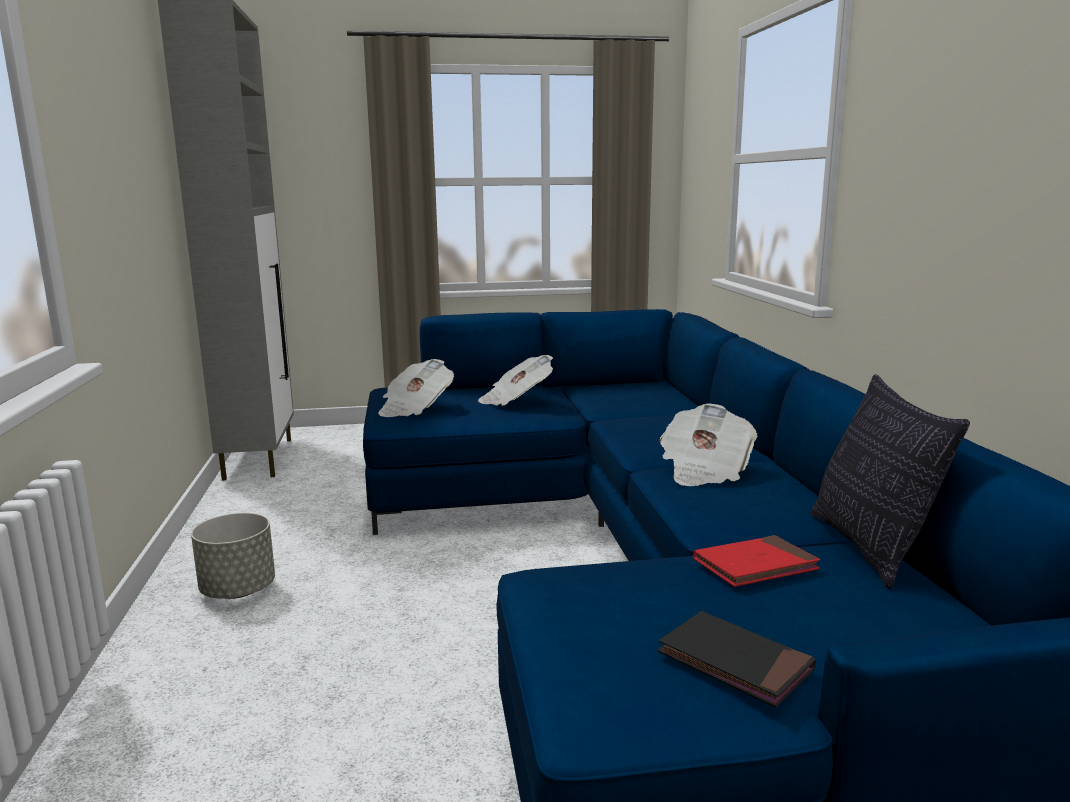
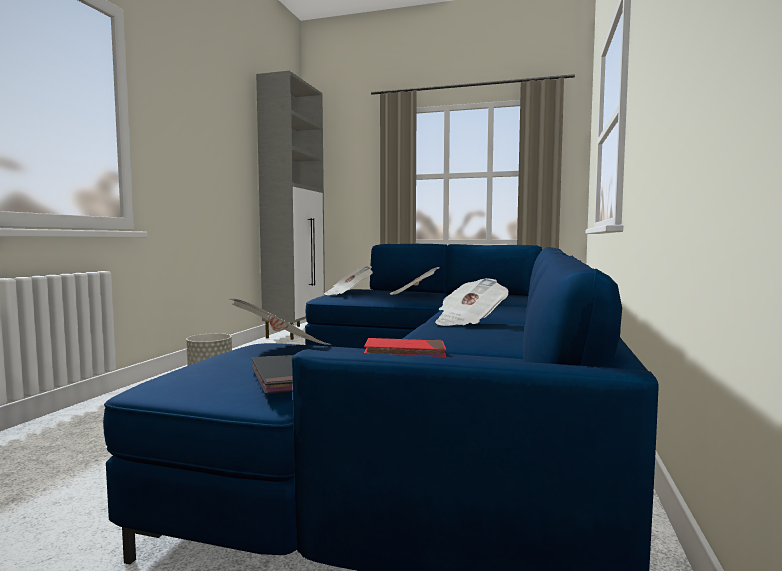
camera: 25 degrees right, 10 degrees down
(595, 591) = (282, 349): none -> newspaper
(870, 548) = (513, 357): pillow -> none

